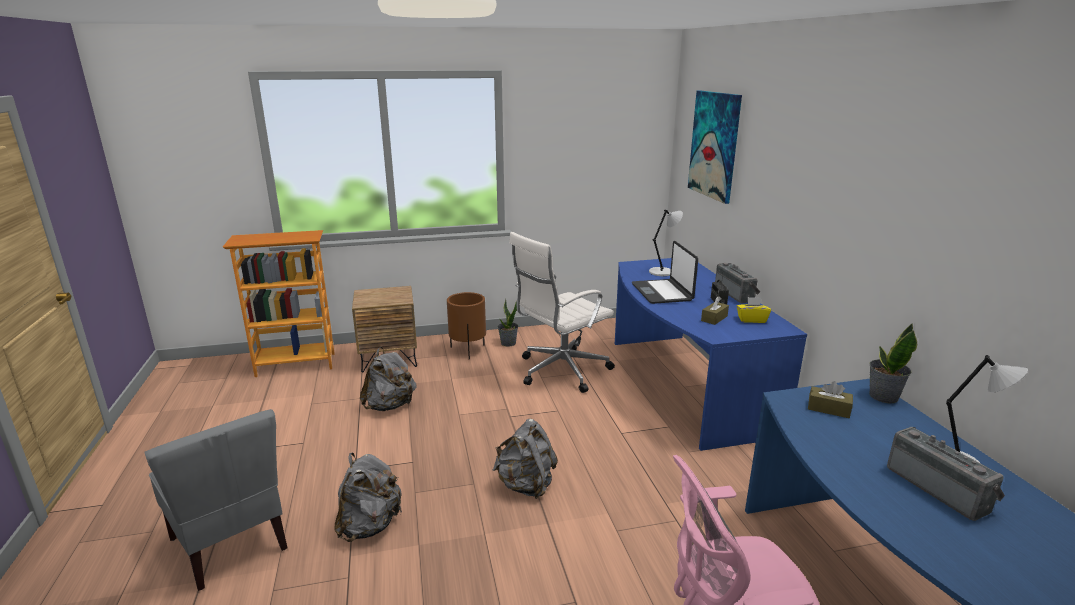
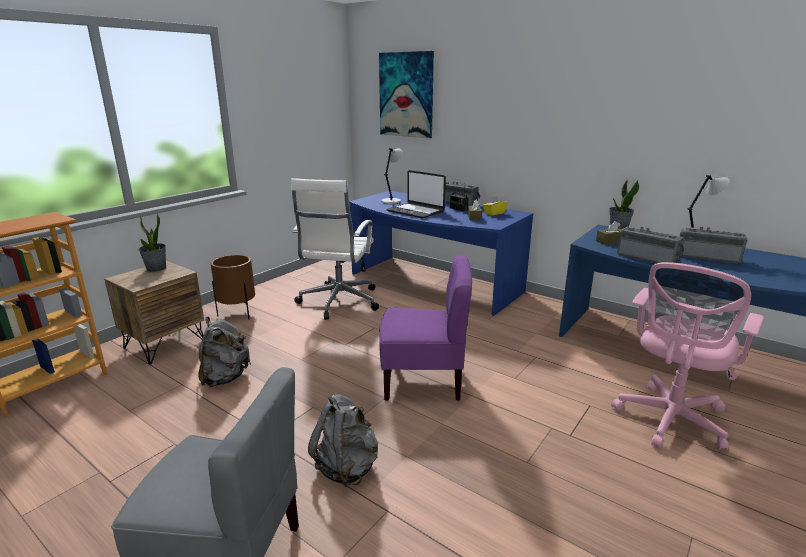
camera: 40 degrees left, 0 degrees up
(508, 343) = (267, 297): potted plant -> potted plant (156, 268)
(526, 485) = (423, 381): grey backpack -> purple chair
(829, 451) = (648, 258): none -> radio

